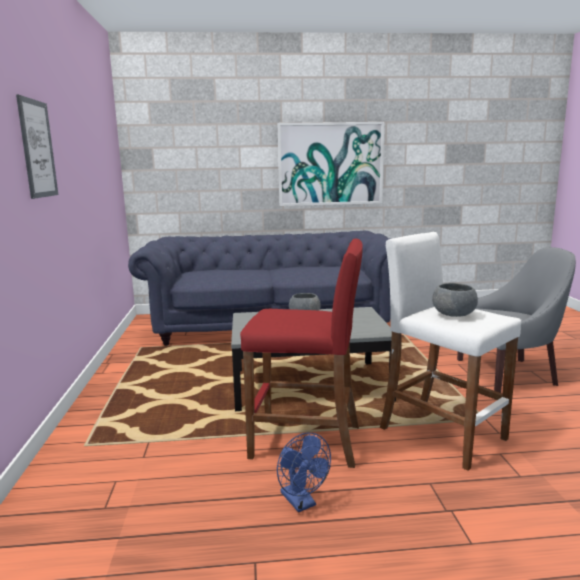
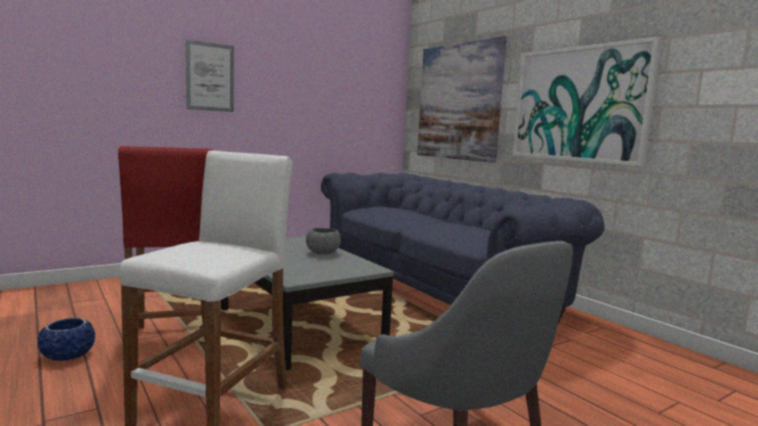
camera: 60 degrees right, 5 degrees down
(205, 162) = (458, 102): none -> picture
(301, 503) = (68, 355): blue fan -> blue planter
(453, 315) = (193, 247): grey bowl -> none

